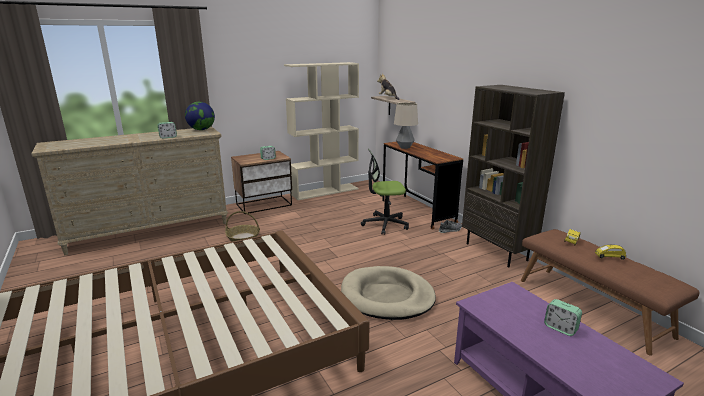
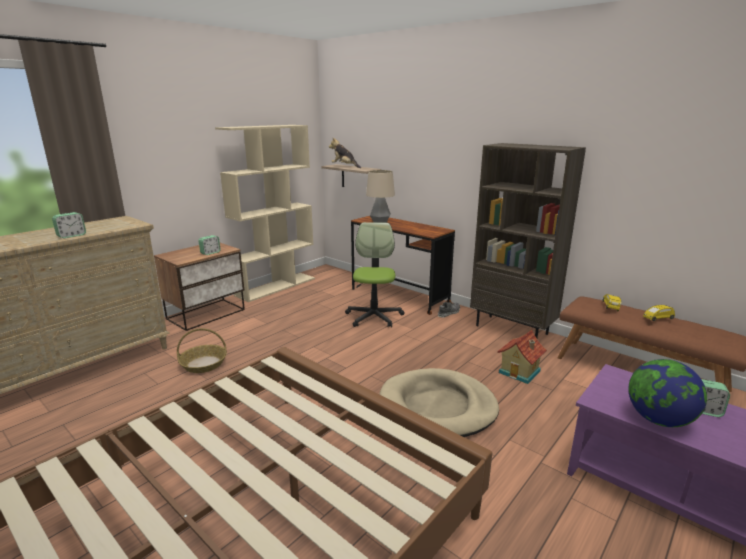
camera: 20 degrees left, 0 degrees up
(201, 129) = (115, 221): globe -> globe (658, 420)
(385, 224) = (374, 317): office chair -> office chair turned 120 degrees clockwise
(476, 285) = (520, 372): none -> toy house

